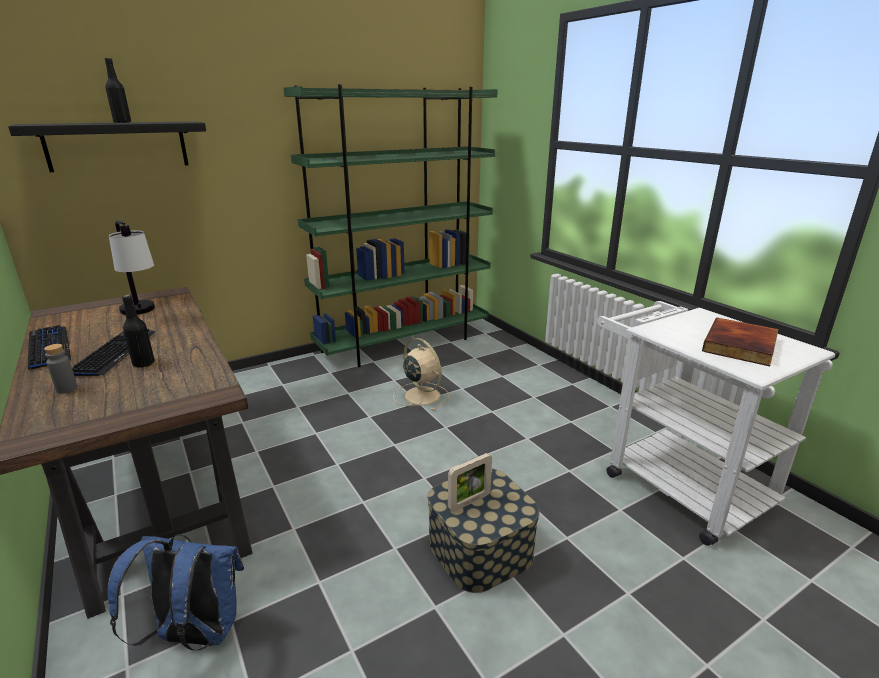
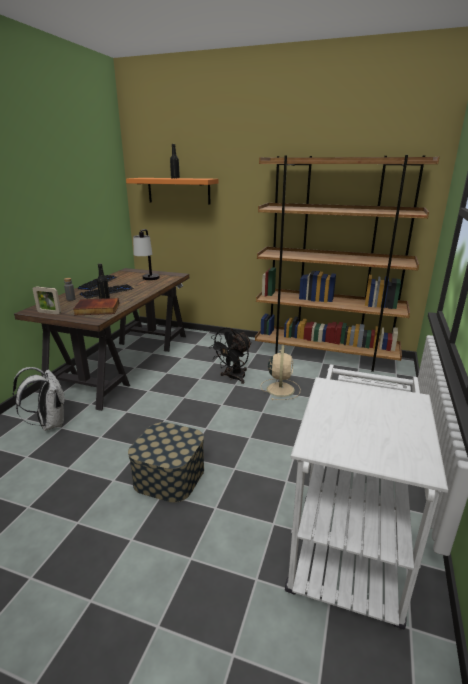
camera: 50 degrees right, 0 degrees up
(117, 145) = (178, 190): black shelf -> orange shelf
(195, 634) = (49, 424): blue backpack -> white backpack
(354, 411) = (233, 378): none -> black fan
(404, 343) = (325, 356): green bookcase -> brown bookcase
(469, 502) = (162, 438): picture frame -> picture frame (49, 313)
(741, 346) = (364, 430): book -> book (97, 309)

